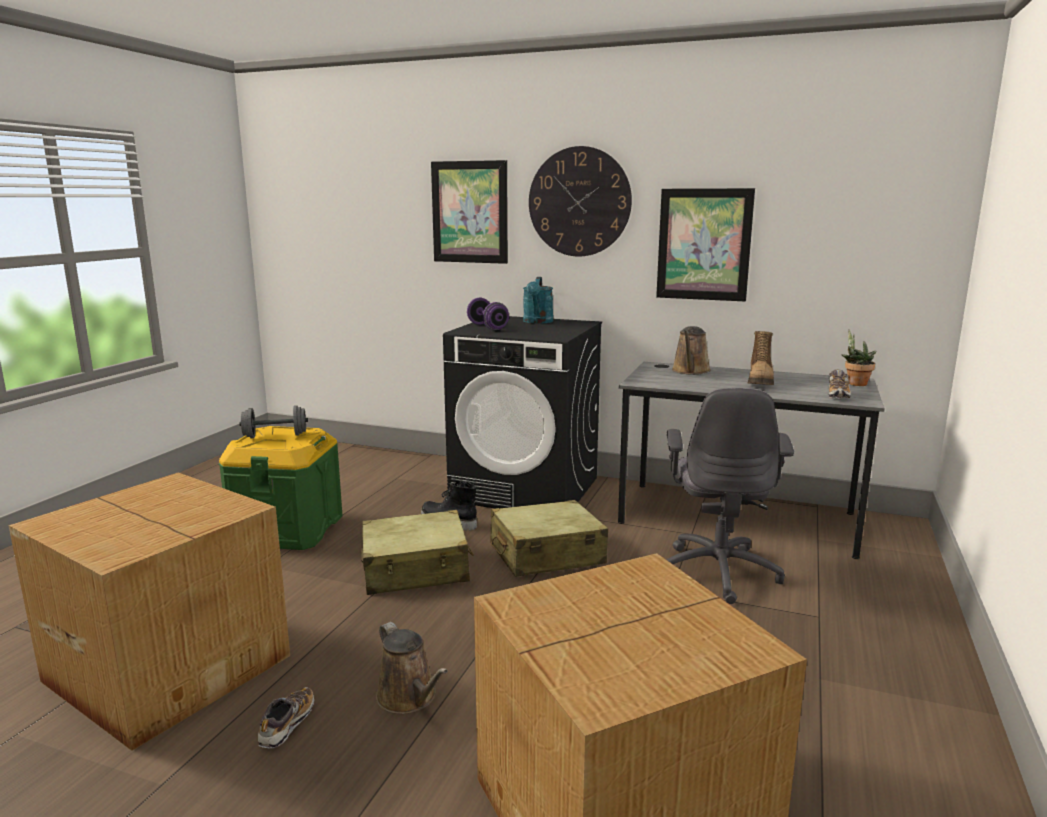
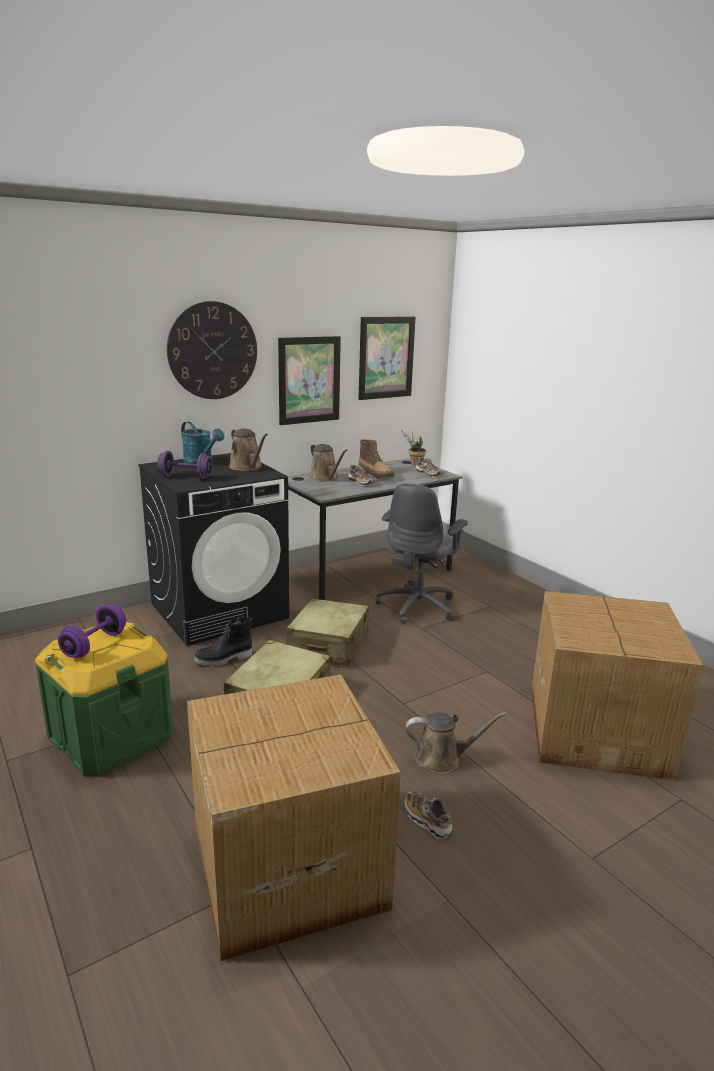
camera: 55 degrees left, 5 degrees up
(275, 436) = (95, 645): grey dumbbell -> purple dumbbell
(470, 212) = (103, 365): picture -> picture (386, 358)
(560, 330) = (247, 467): none -> brown watering can
(717, 383) = (361, 482): none -> shoe
(719, 571) = (418, 606): grey office chair -> grey office chair turned 75 degrees clockwise

